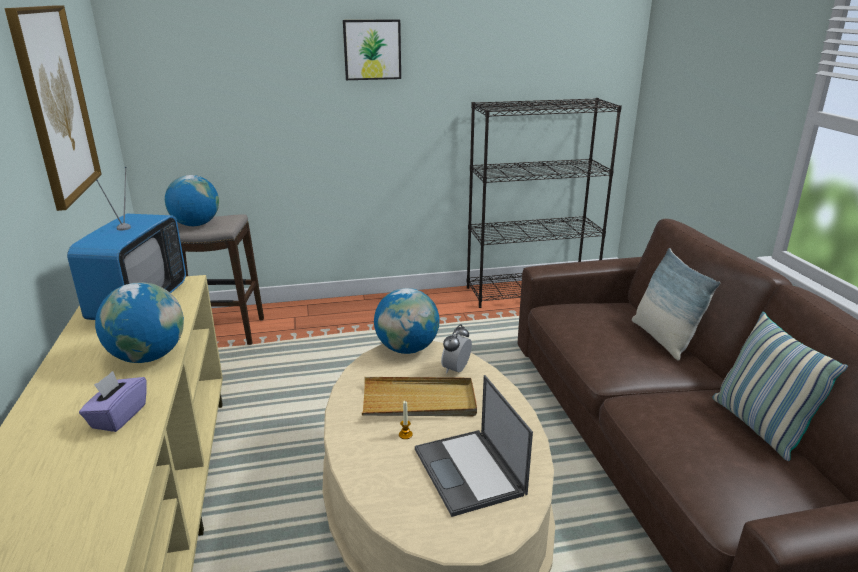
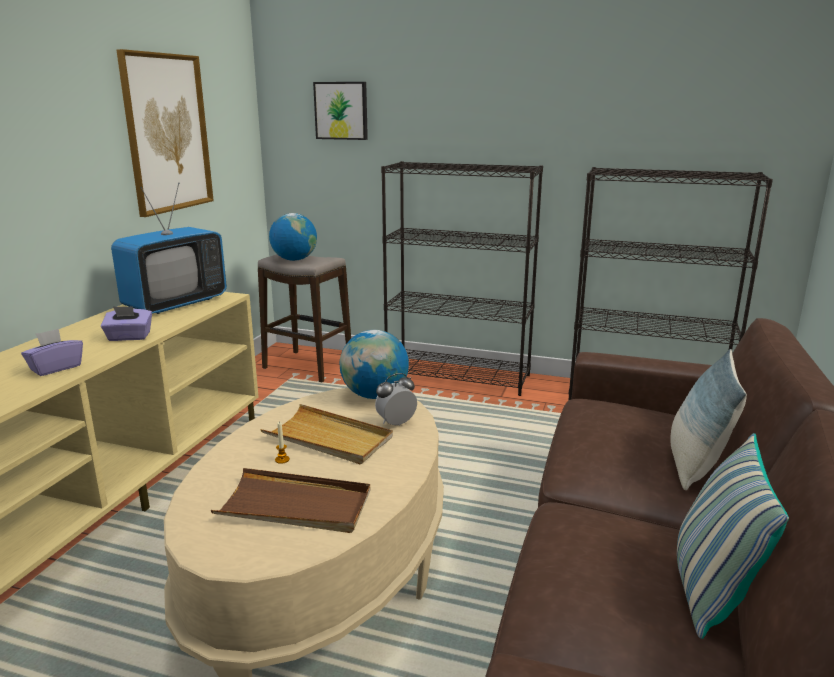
camera: 30 degrees right, 5 degrees down
(148, 357) = (129, 337): globe -> purple tissue box
(372, 49) = (487, 106): picture -> picture (341, 110)
(372, 306) = (458, 376): none -> black bookcase
(470, 472) = (295, 506): laptop -> brown tray

